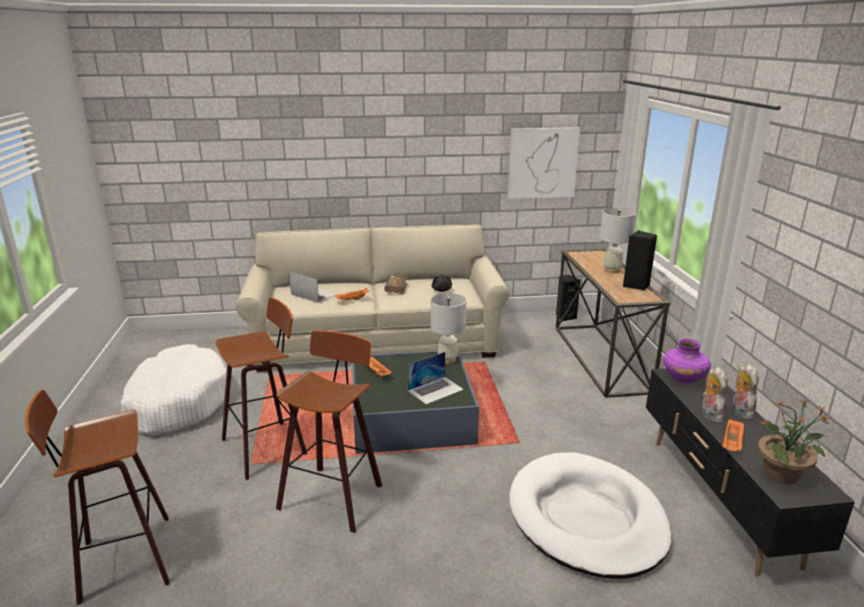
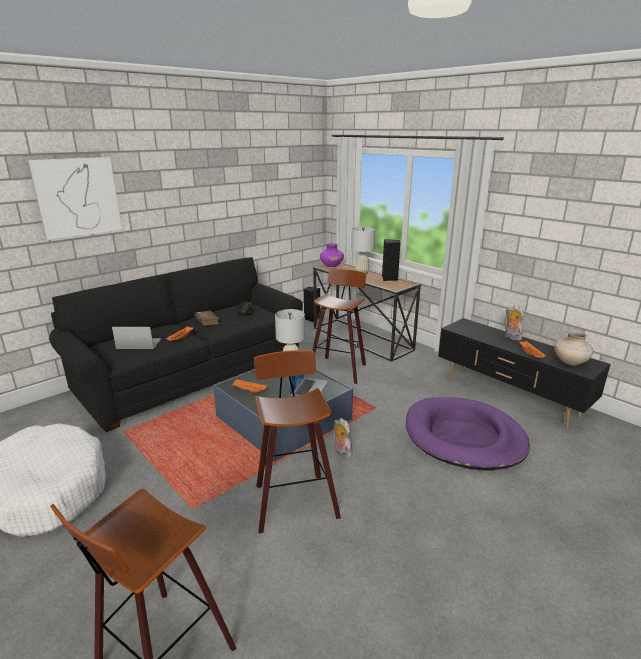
camera: 35 degrees left, 0 degrees up
(267, 446) = (191, 489): stool -> stool (339, 368)
(377, 341) = (192, 373): beige sofa -> black sofa
(542, 163) = (282, 202): picture -> picture (77, 197)
(586, 518) = (464, 437): white dog bed -> purple dog bed
(683, 379) = (463, 328): purple vase -> purple vase (331, 266)
(709, 415) = (501, 344): plush toy -> plush toy (341, 453)
(782, 474) = (570, 362): potted plant -> beige vase

